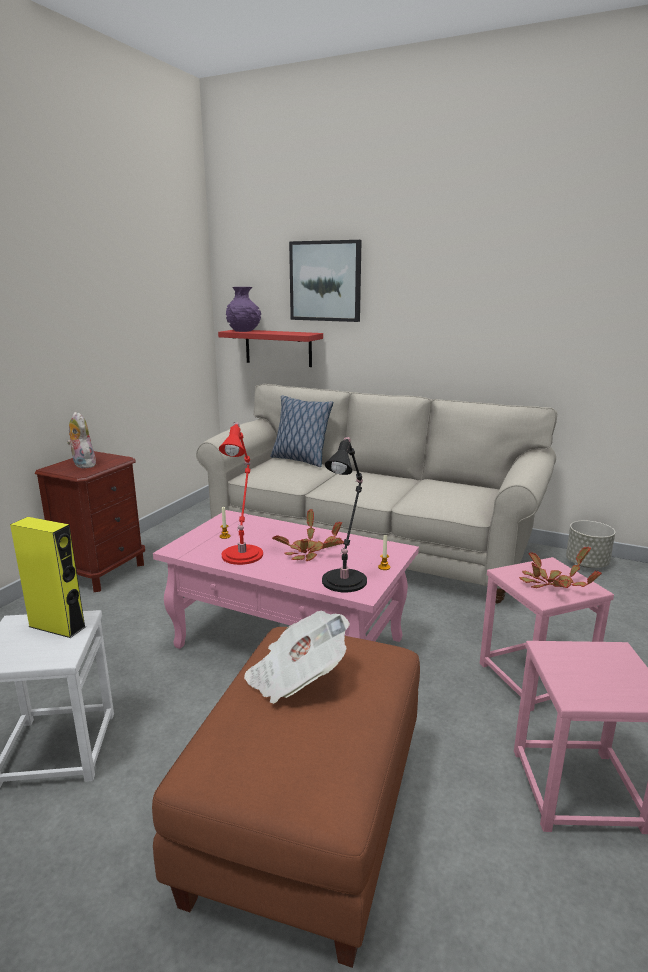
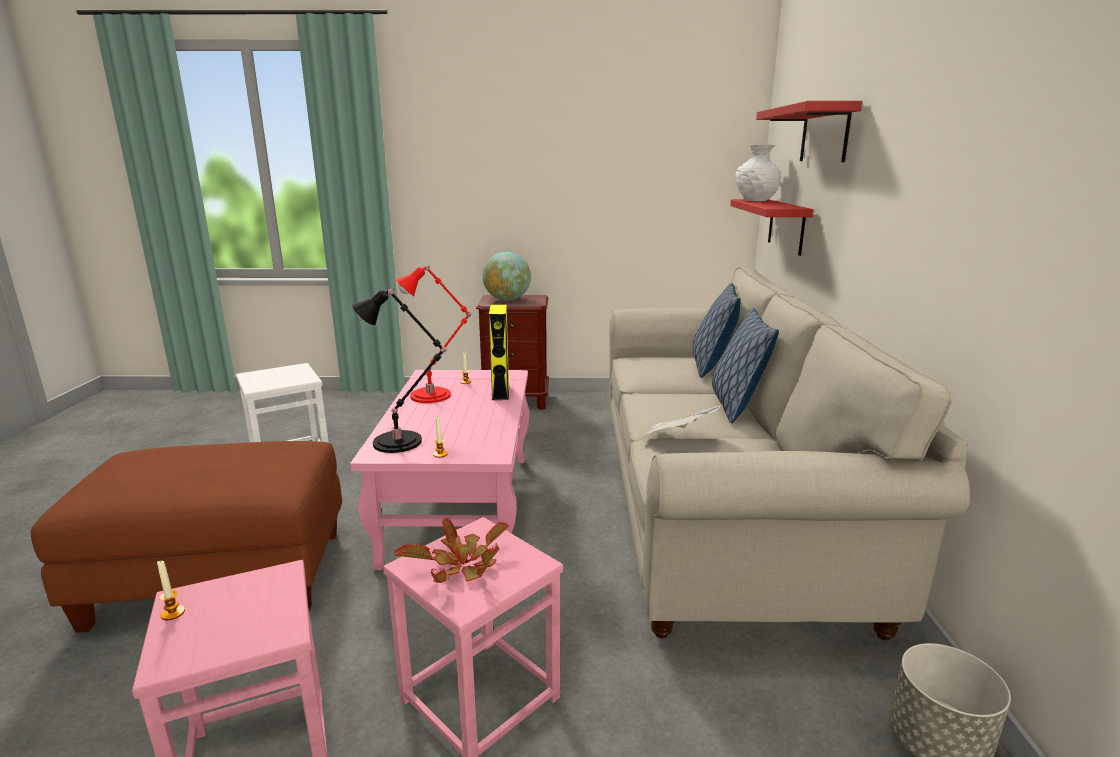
camera: 65 degrees right, 0 degrees up
(57, 626) = (294, 377): yellow speaker -> yellow speaker (500, 392)
(82, 465) = (507, 300): plush toy -> globe
(244, 331) = (756, 200): purple vase -> white vase
(296, 677) = (225, 457): newspaper -> newspaper (678, 440)
(308, 552) = (454, 417): potted plant -> none
(325, 281) = (824, 134): picture -> red shelf
(370, 473) = (736, 405): none -> pillow
(594, 699) = (173, 613): none -> candle

